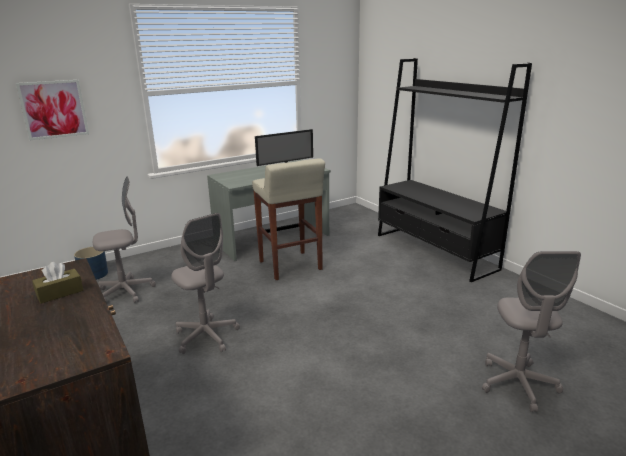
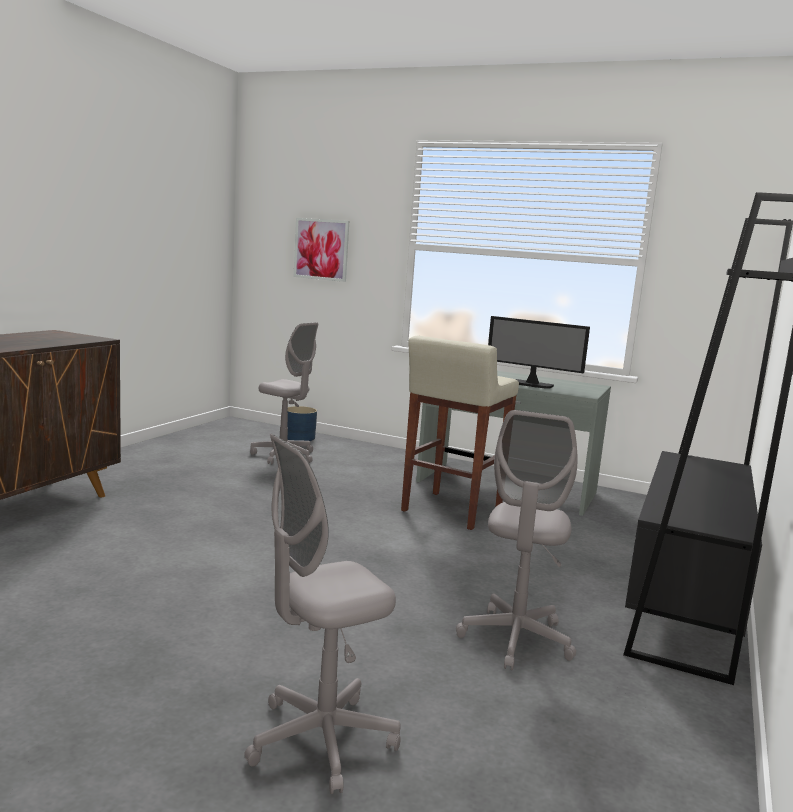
camera: 55 degrees right, 10 degrees down
(60, 293) = (45, 341): brown tissue box -> none
(206, 336) = (239, 505): grey office chair -> grey office chair (515, 639)

